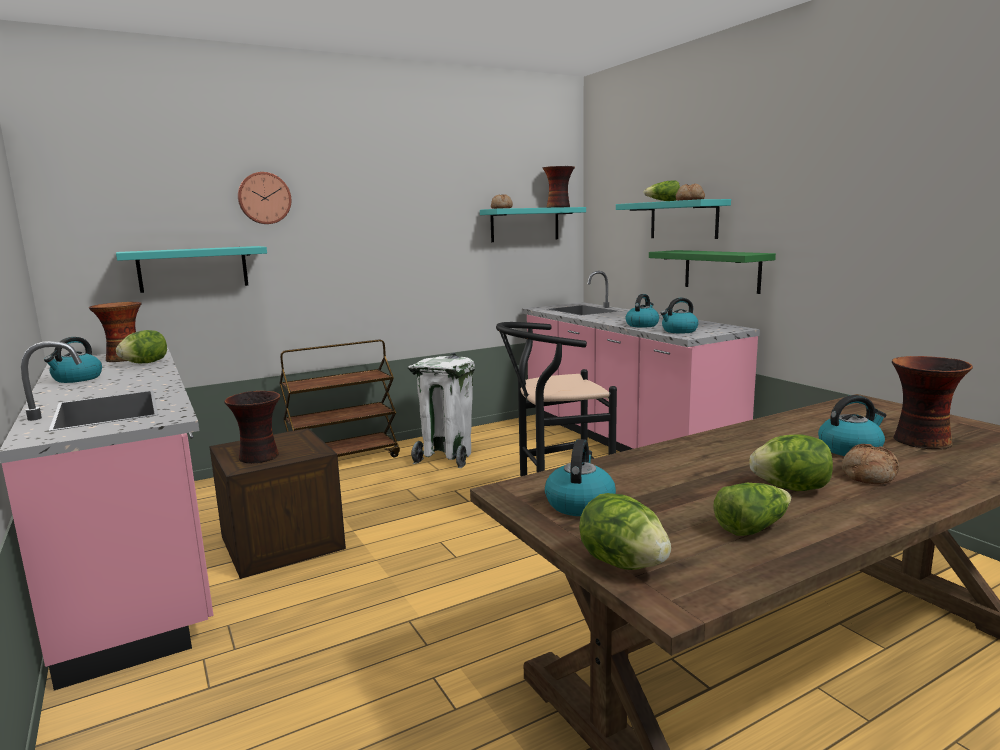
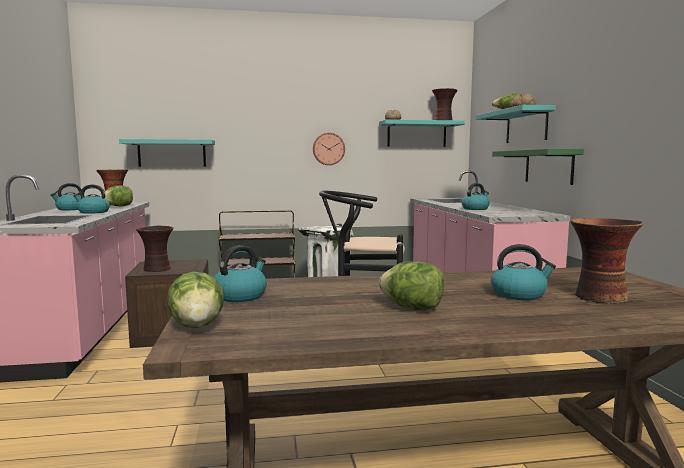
camera: 20 degrees right, 5 degrees down
(264, 198) = (220, 109): wall clock -> wall clock (328, 149)
(679, 331) = (496, 213): kettle -> kettle (93, 212)
(751, 527) = (329, 323): lettuce -> none
(867, 475) = (497, 309): bread -> none

